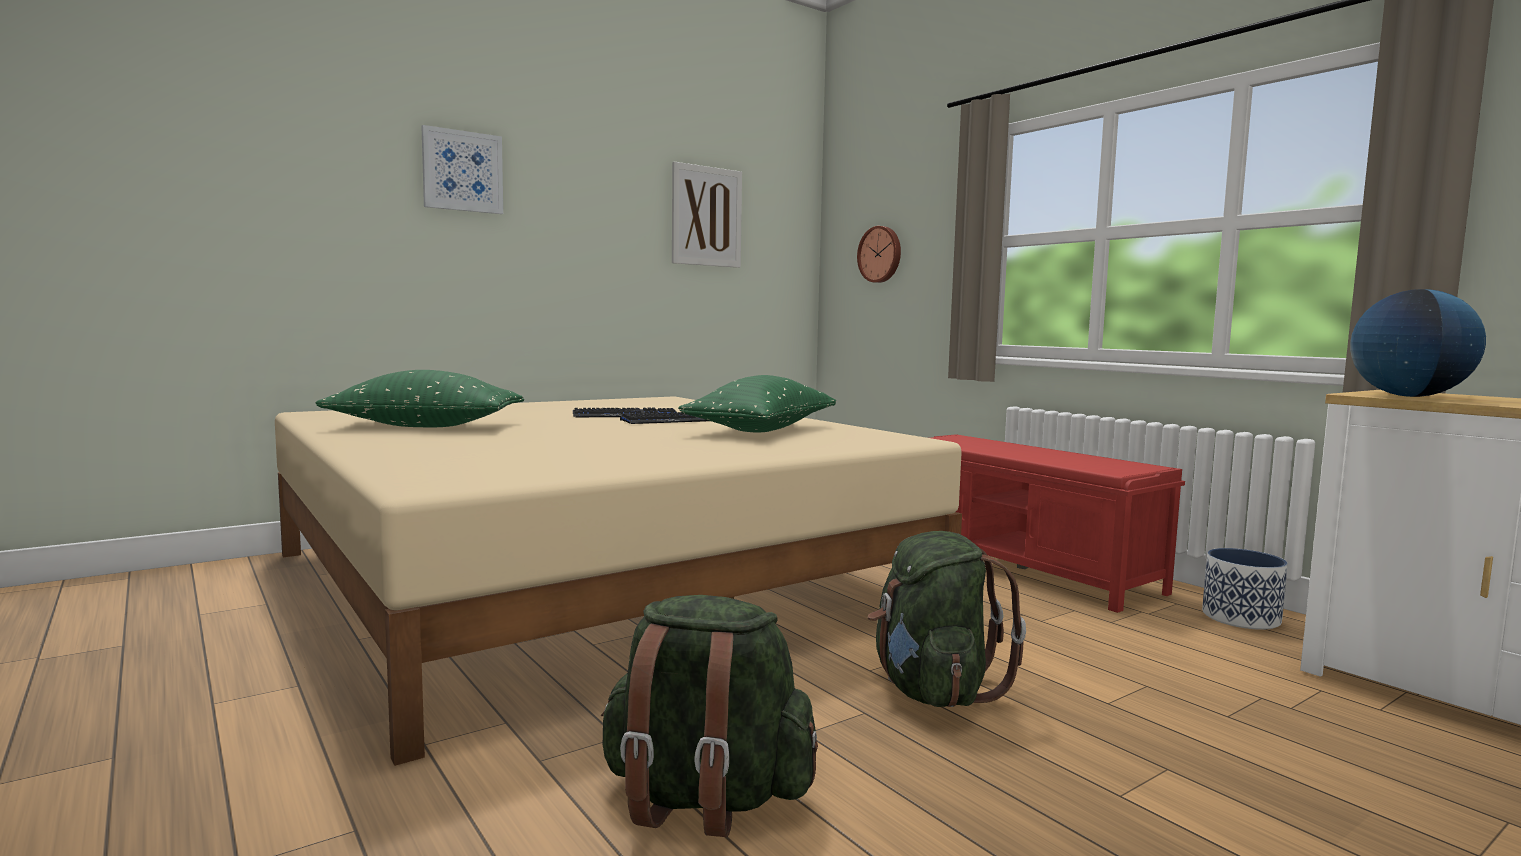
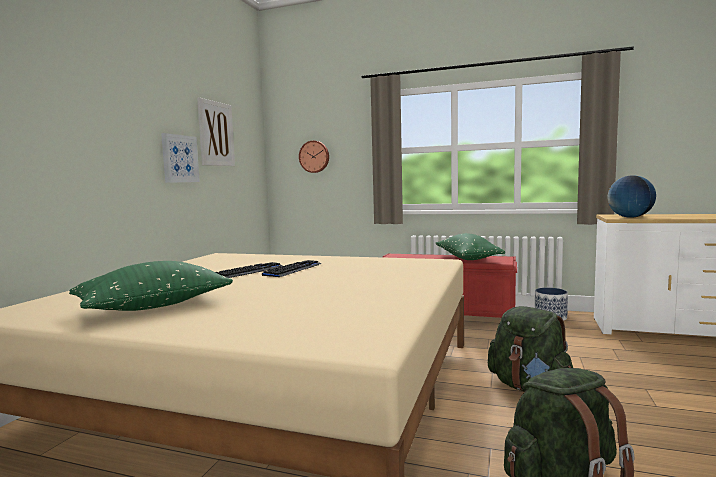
camera: 35 degrees left, 0 degrees up
(462, 171) = (74, 99): picture -> picture (180, 158)
(761, 430) = (361, 268): green pillow -> green pillow (467, 258)

